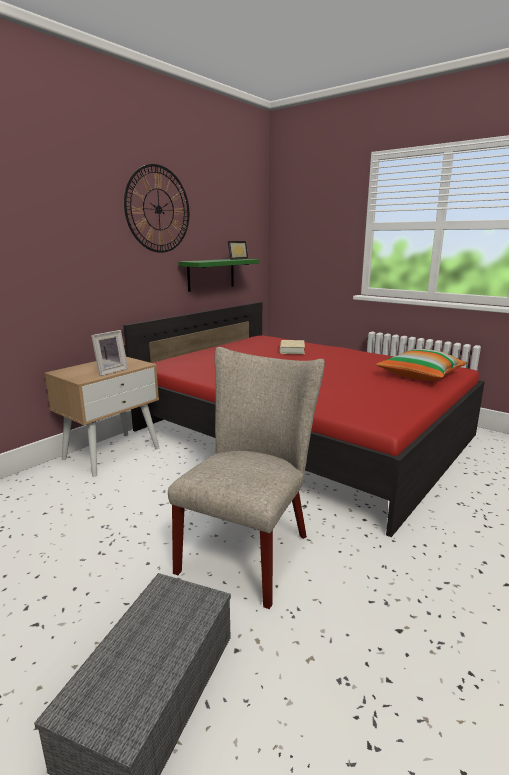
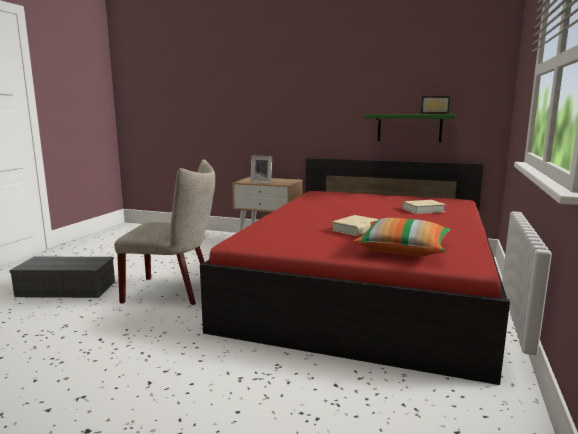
camera: 70 degrees right, 5 degrees down
(158, 209) = (352, 71): wall clock -> none
(354, 376) = (356, 229): none -> beige book

